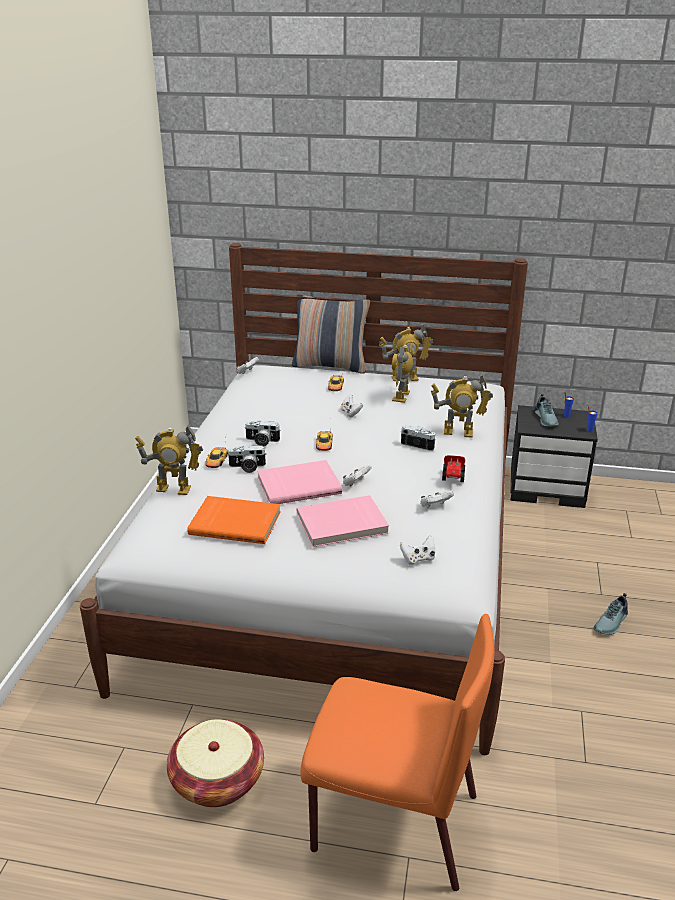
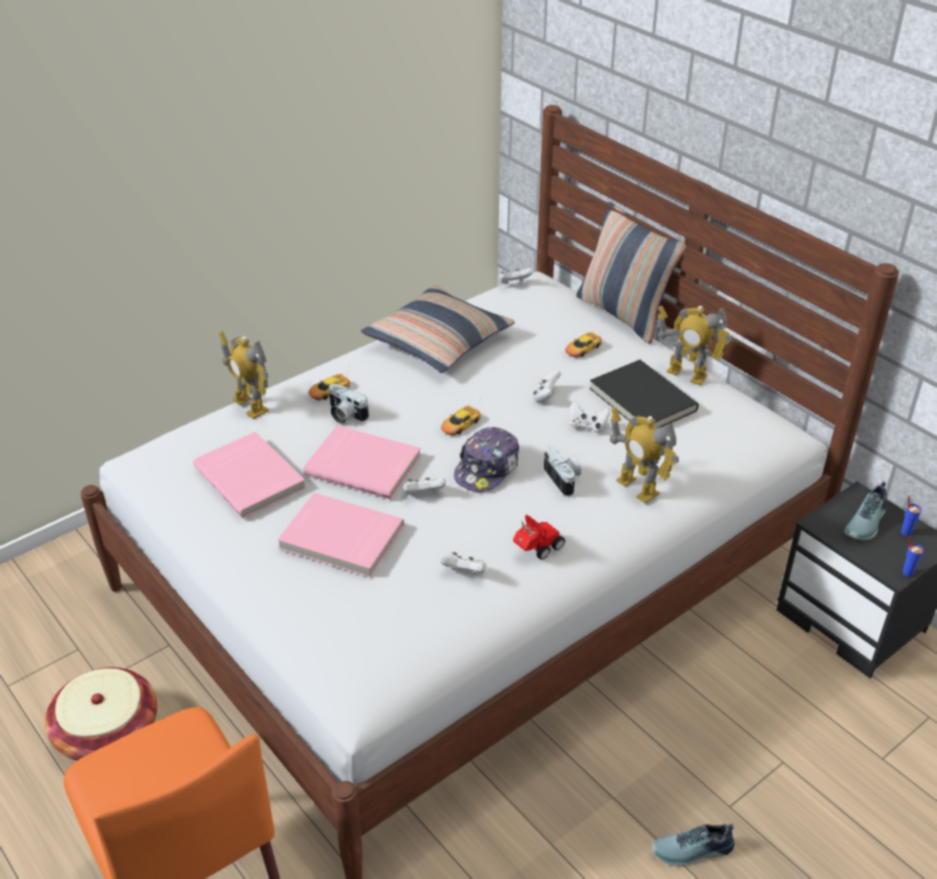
camera: 40 degrees right, 10 degrees up
(235, 522) = (251, 477): orange book -> pink book
(246, 412) = (438, 341): none -> pillow
(261, 441) = (401, 388): camera -> none
(372, 456) = (487, 469): none -> cap
(402, 396) = (641, 400): toy robot -> black book
(418, 559) = (358, 627): white game controller -> white game controller (588, 426)

